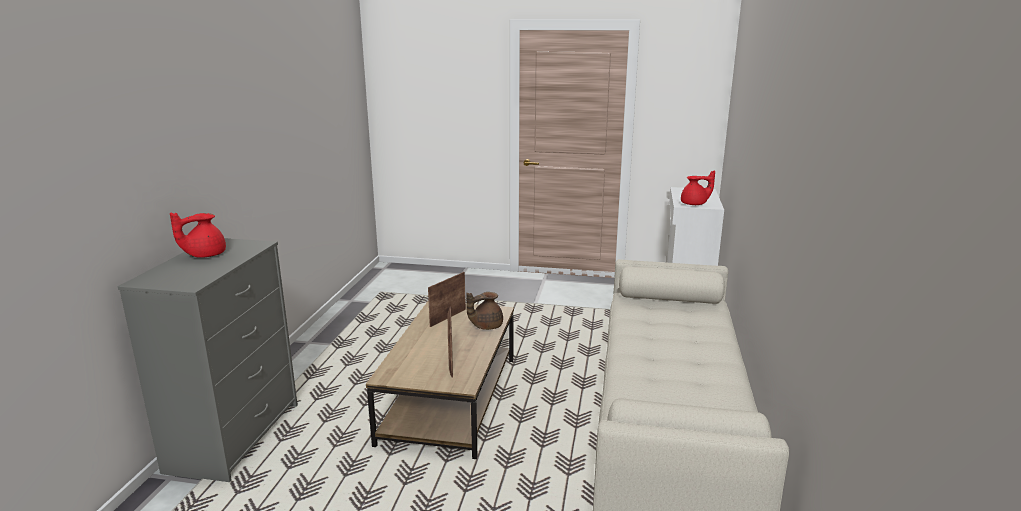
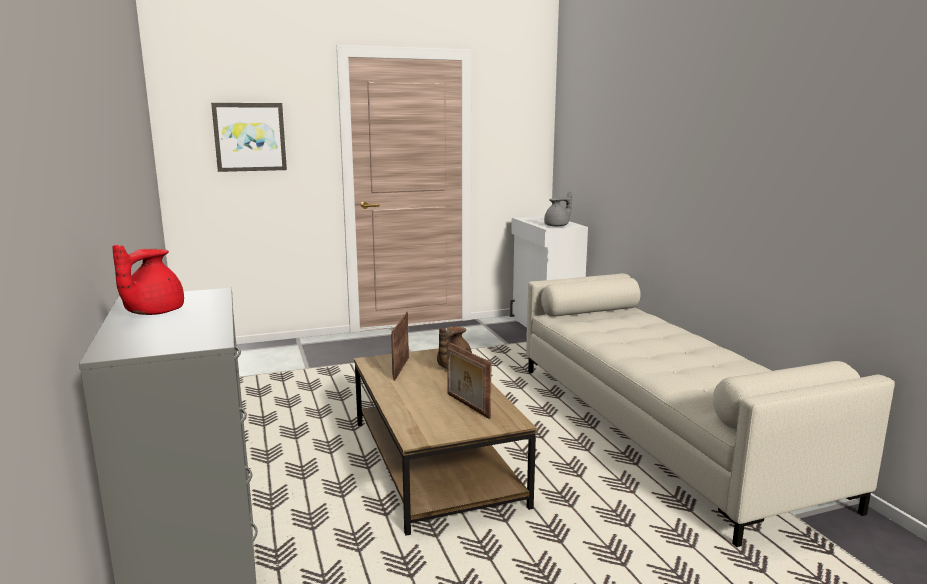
camera: 30 degrees left, 5 degrees down
(435, 98) = (249, 137): none -> picture
(694, 204) = (557, 226): red teapot -> grey teapot

